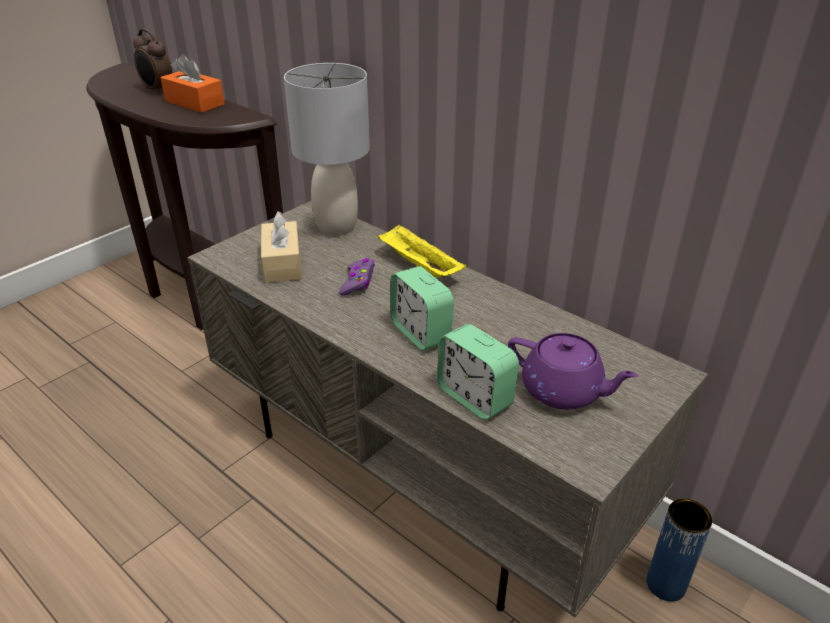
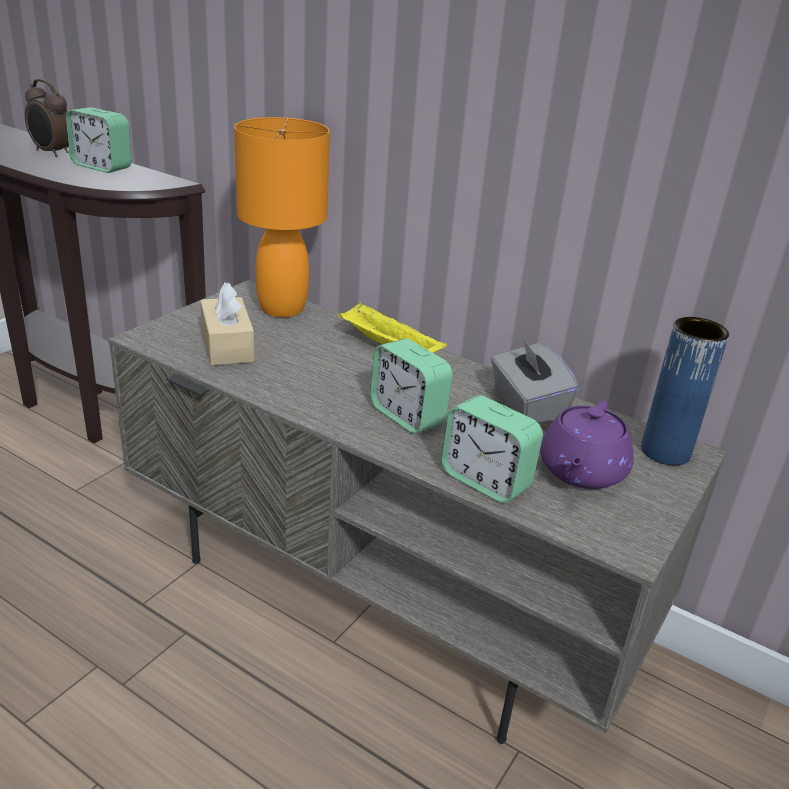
camera: 10 degrees left, 5 degrees down
(194, 103) = (102, 166): orange tissue box -> alarm clock
(336, 227) = (281, 308): grey table lamp -> orange table lamp
(358, 282) = (321, 365): purple game controller -> none
(529, 325) = (526, 406): none -> grey tissue box
(563, 391) = (581, 472): purple teapot -> purple teapot turned 90 degrees clockwise
(665, 584) = (678, 701): blue vase -> blue vase (665, 451)

